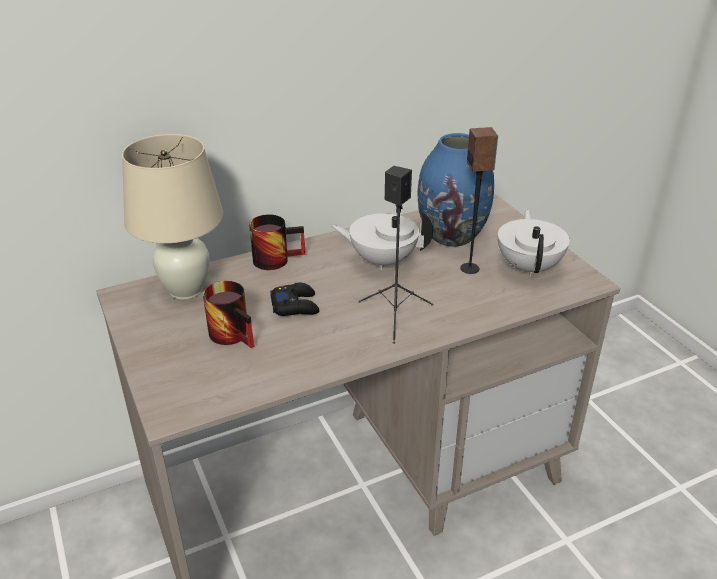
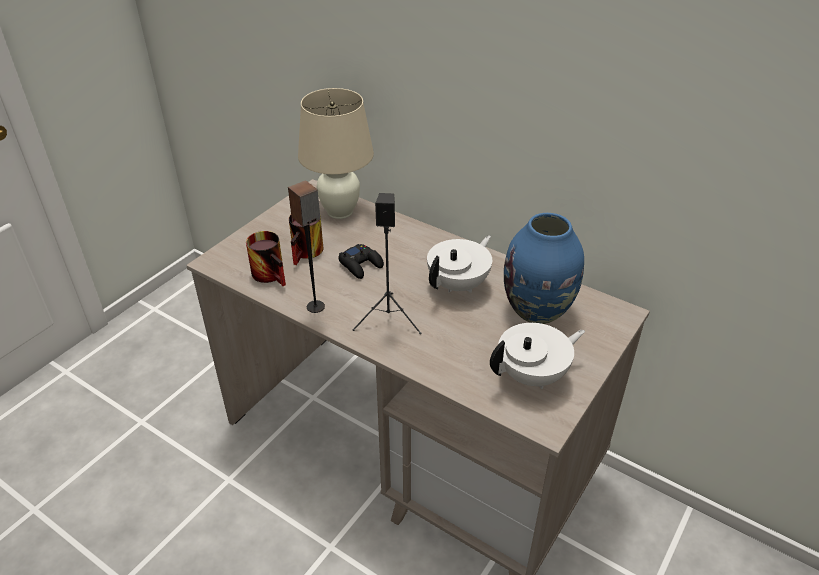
camera: 60 degrees right, 5 degrees up
(276, 258) = (413, 232): mug -> mug (273, 274)
(382, 260) = (459, 284): white teapot -> white teapot turned 60 degrees clockwise
(470, 268) = (494, 338): speaker -> speaker (315, 307)

